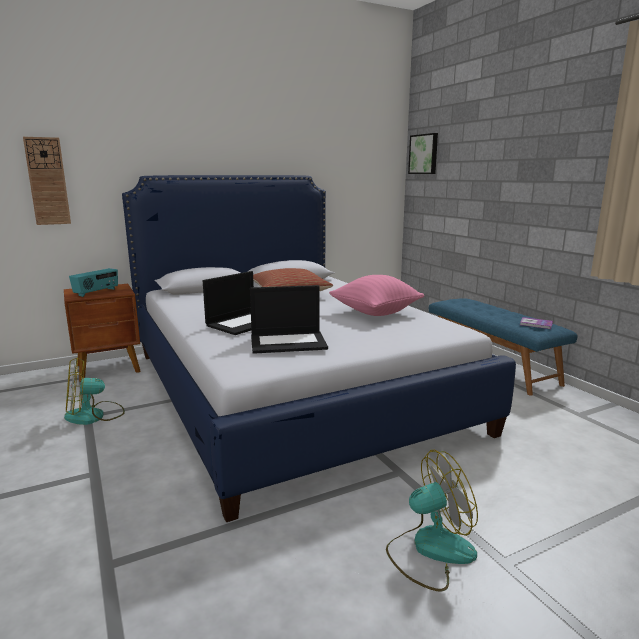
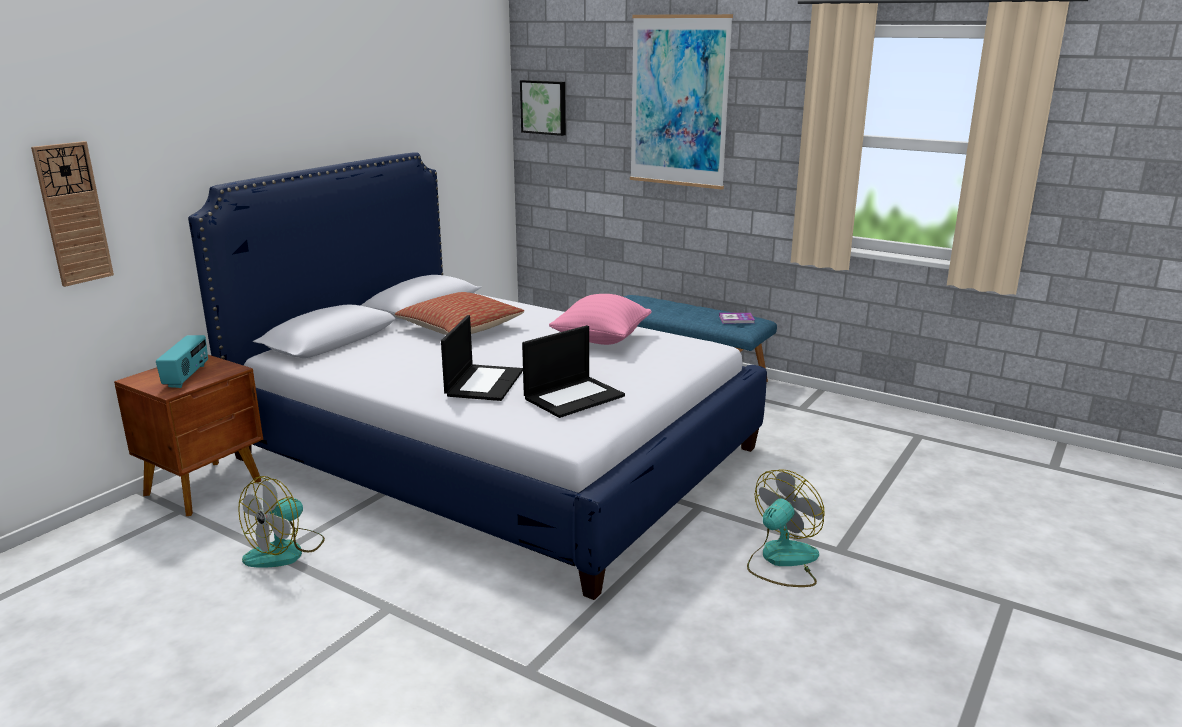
camera: 30 degrees left, 5 degrees up
(513, 137) = (679, 102): none -> picture

